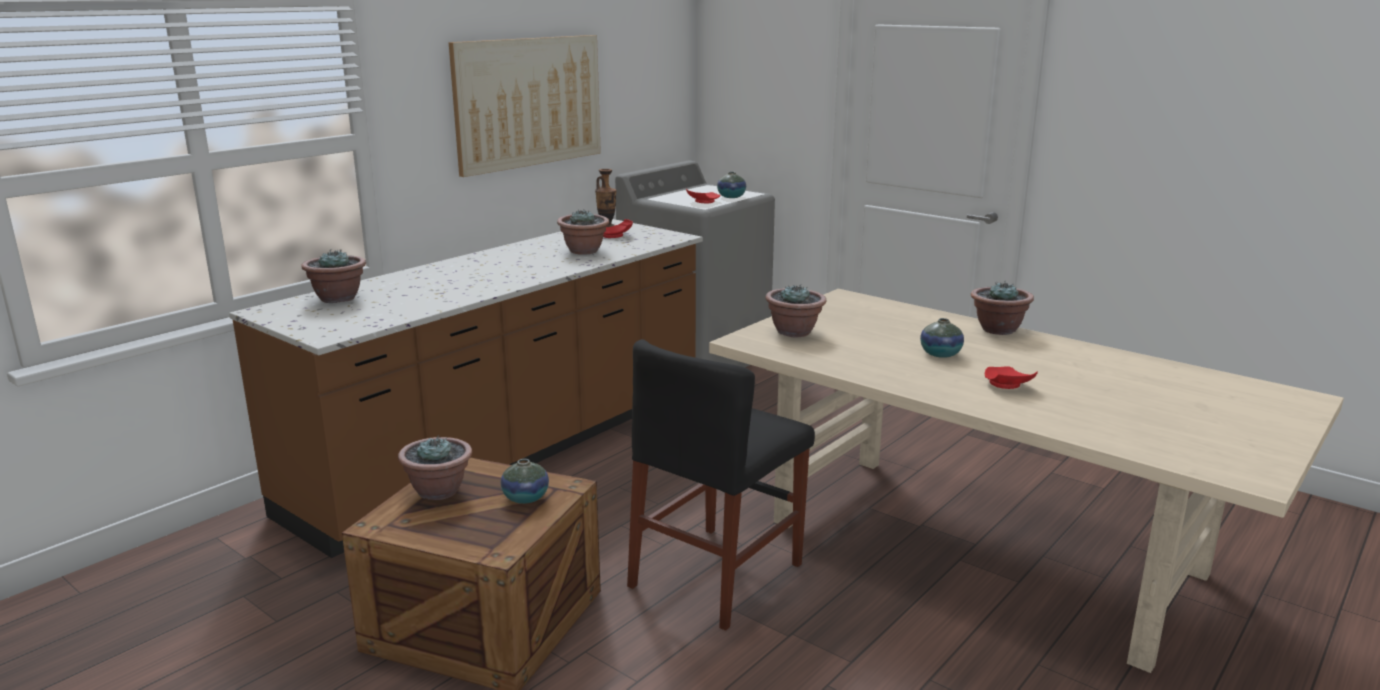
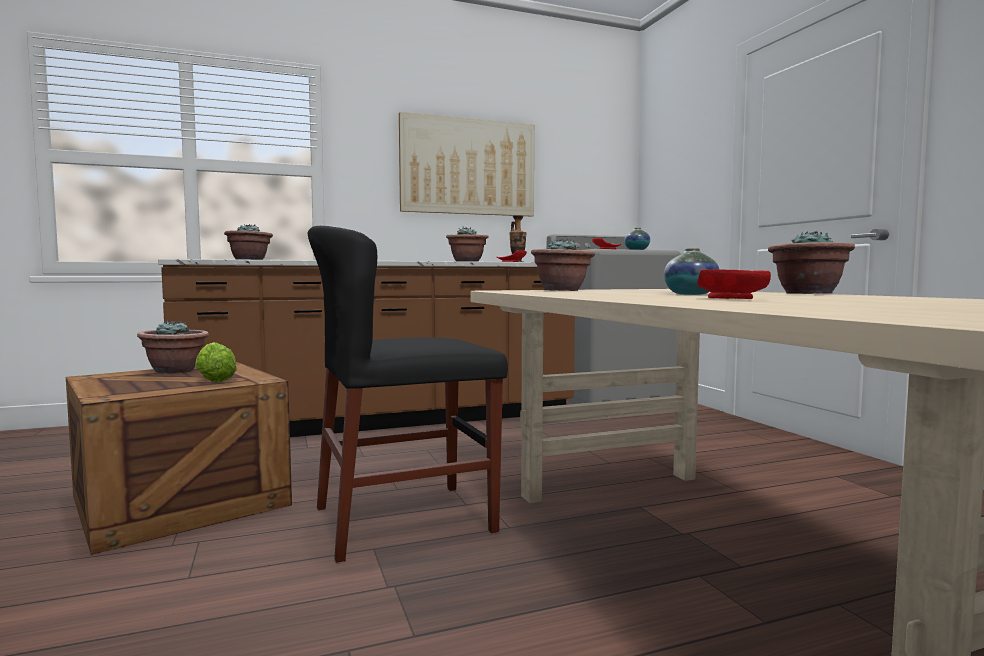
camera: 30 degrees right, 15 degrees down
(525, 498) = (214, 380): vase -> lettuce

